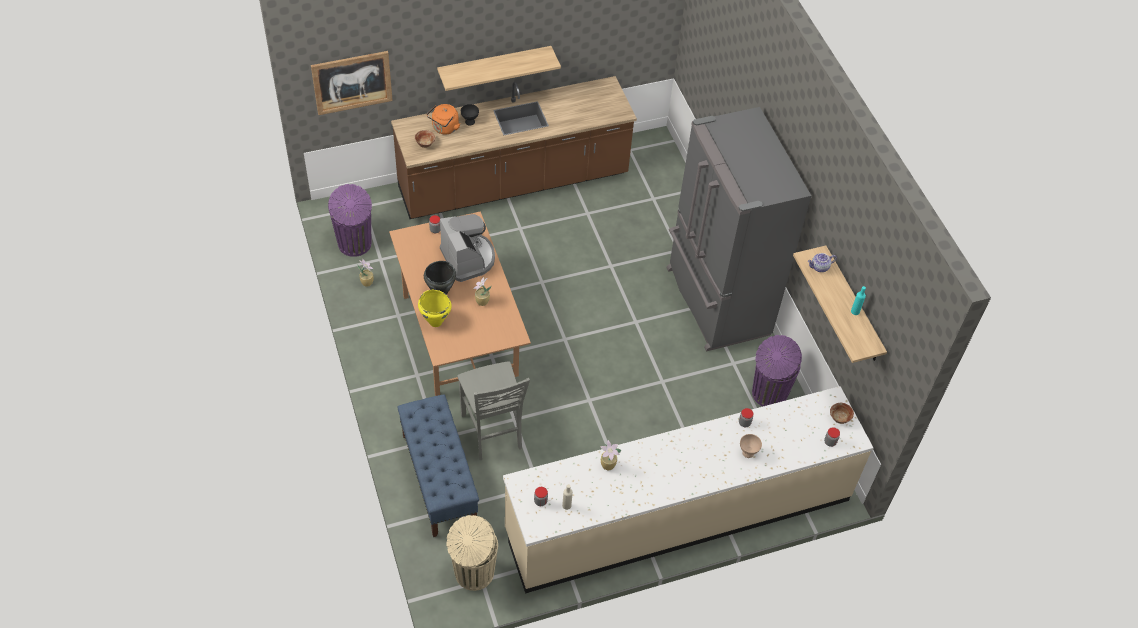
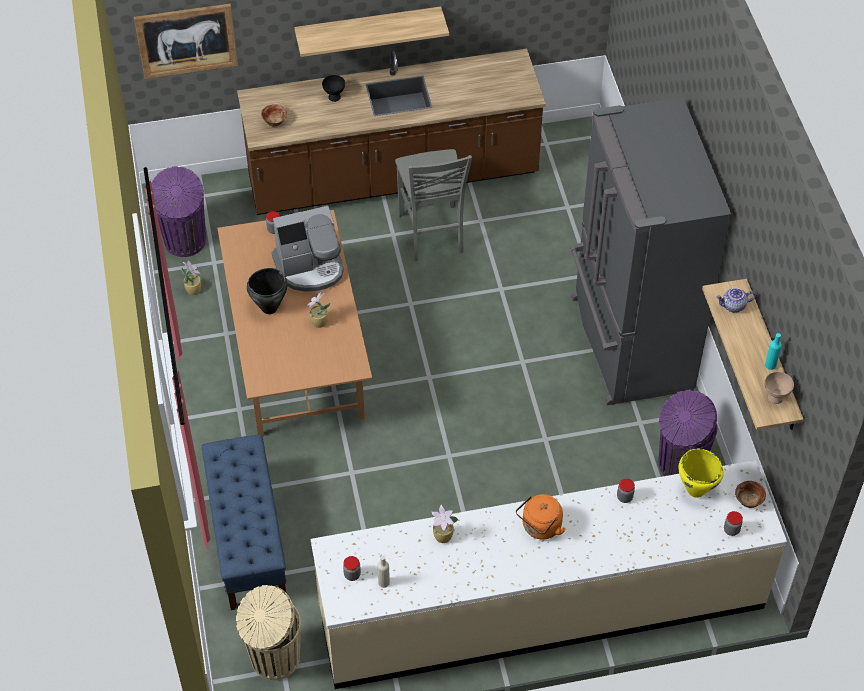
camera: 10 degrees right, 0 degrees up
(435, 321) = (258, 343): yellow cooking pot -> yellow cooking pot (696, 490)
(444, 128) = (301, 104): orange kettle -> orange kettle (540, 528)
(468, 258) = (310, 267): coffee machine -> coffee machine turned 90 degrees clockwise
(492, 432) = (322, 487): grey chair -> grey chair (432, 234)
(747, 452) = (623, 535): beige bowl -> beige bowl (775, 397)

